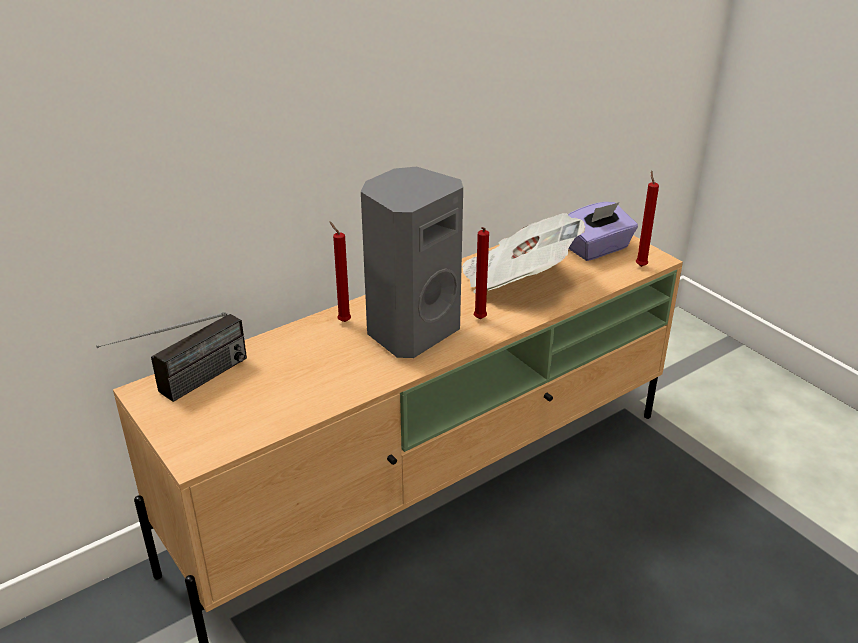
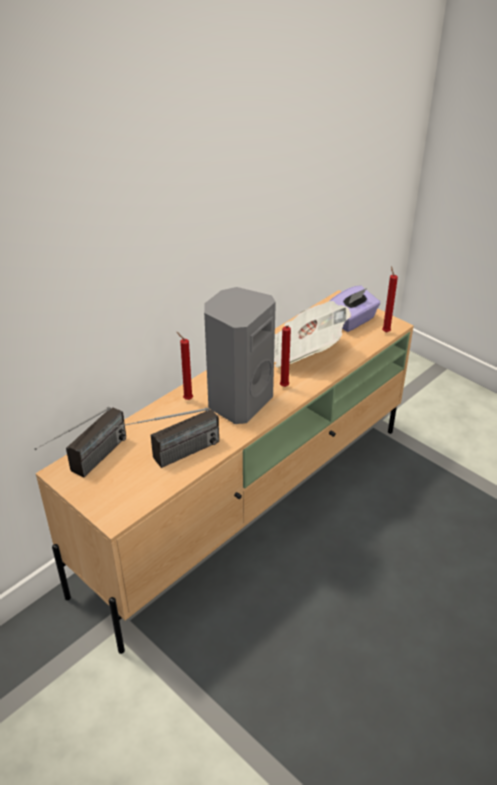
camera: 10 degrees left, 5 degrees up
(297, 391) = (171, 458): none -> radio

